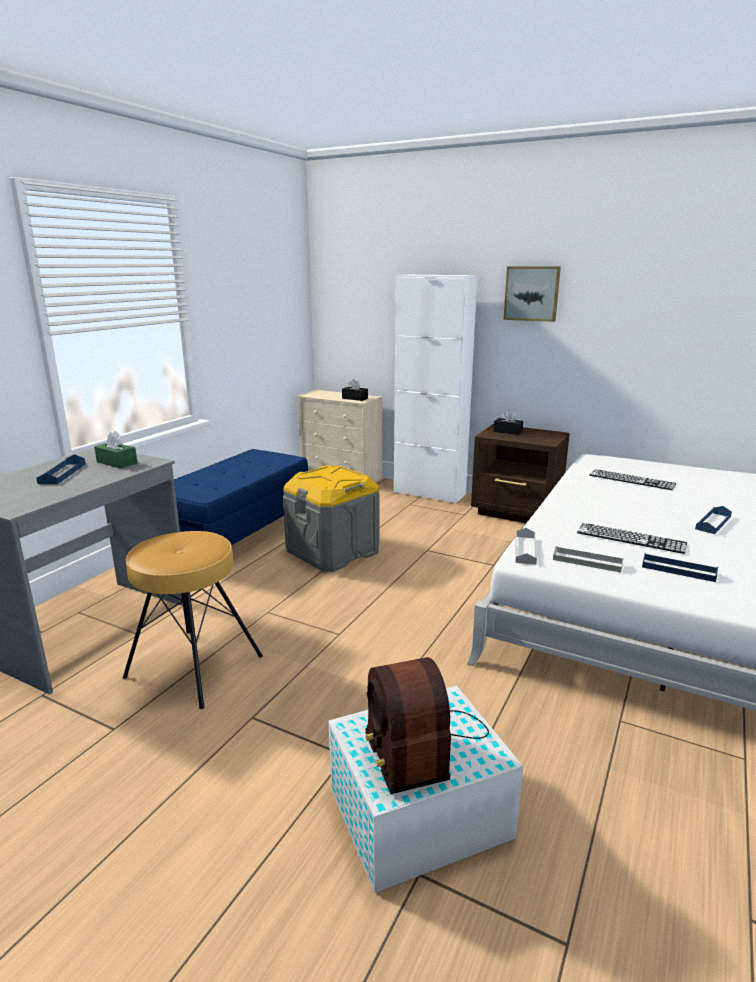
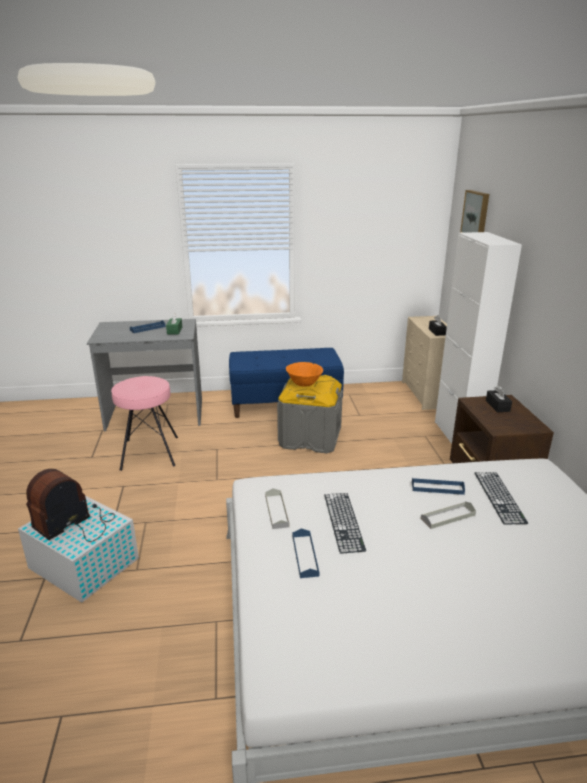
camera: 55 degrees right, 5 degrees up
(194, 667) = (149, 453): brown stool -> pink stool
(328, 479) = (304, 385): none -> orange bowl
(525, 549) = (270, 482): grey tray -> grey tray (448, 517)
(532, 293) = (555, 274): picture -> picture (476, 214)
(713, 523) = (437, 560): blue tray -> blue tray (437, 488)

